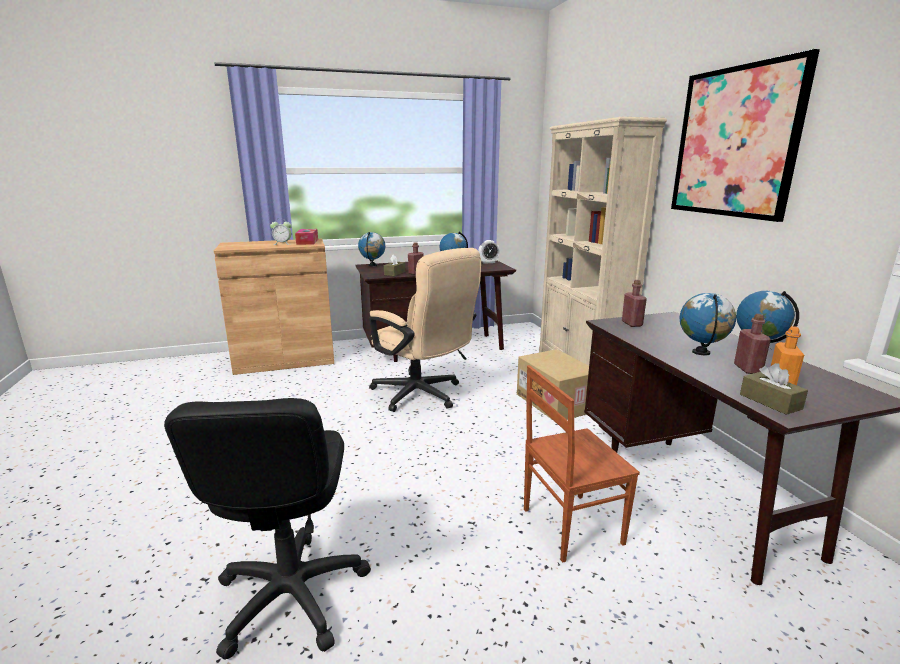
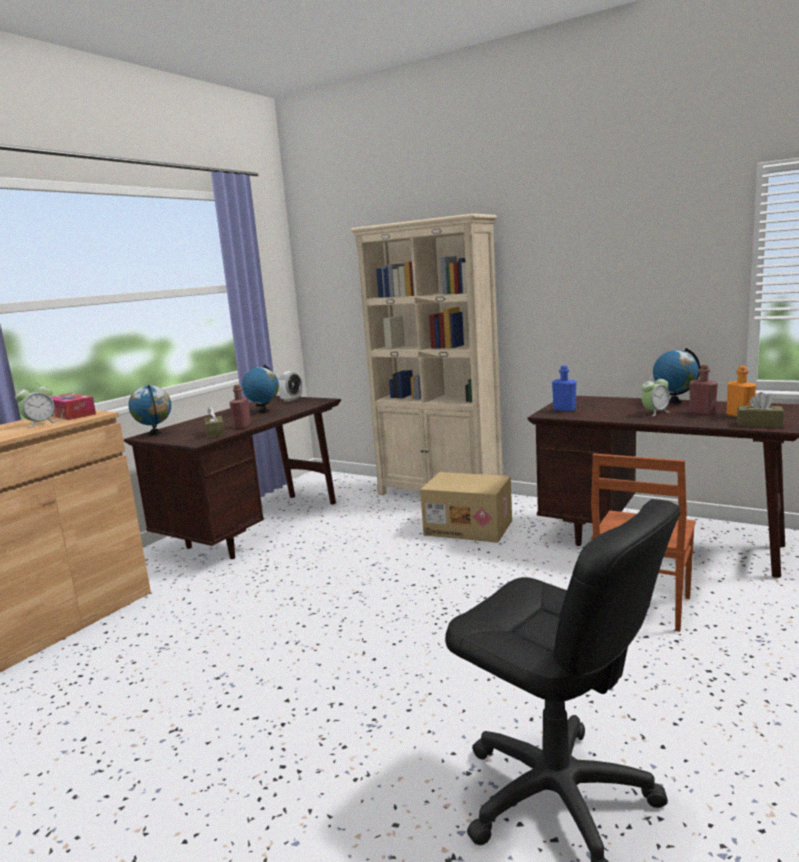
camera: 40 degrees left, 5 degrees down
(423, 396) = (334, 576): beige office chair -> none
(632, 324) = (564, 410): red bottle -> blue bottle
(701, 352) = (655, 413): globe -> alarm clock
(735, 142) = (582, 233): picture -> none

